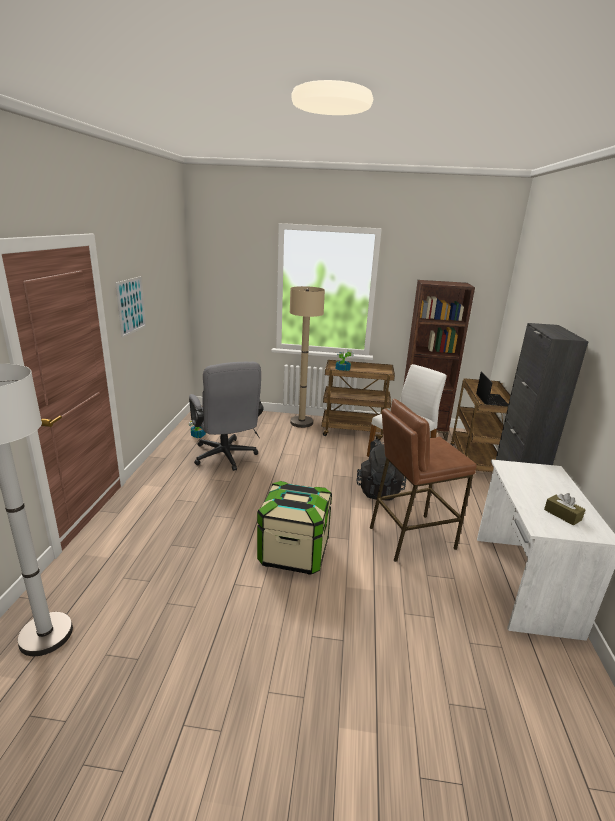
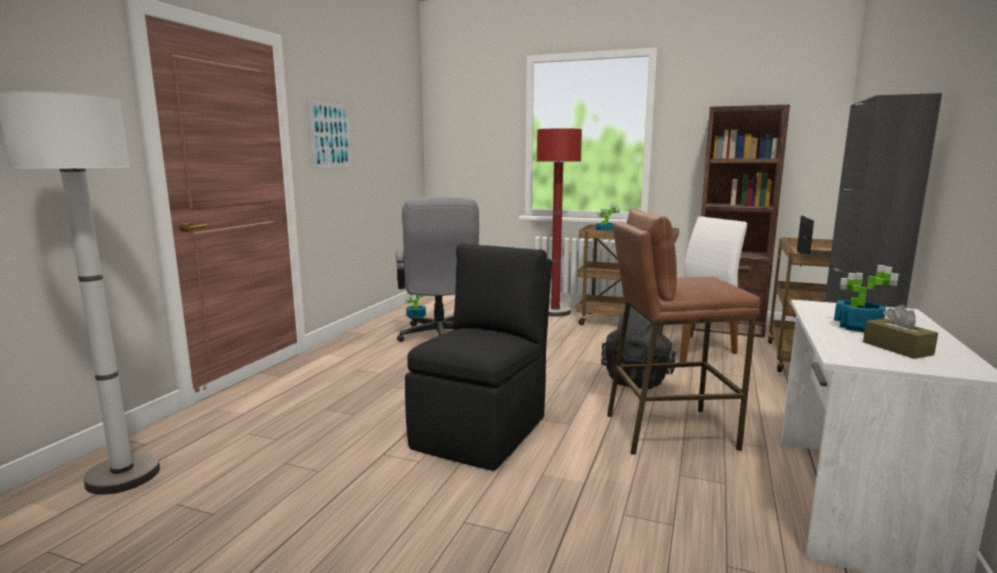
camera: 15 degrees right, 10 degrees down
(294, 552) = (482, 431): storage box -> black chair
(301, 422) = (555, 312): beige floor lamp -> red floor lamp
(536, 492) = (857, 327): none -> potted plant

